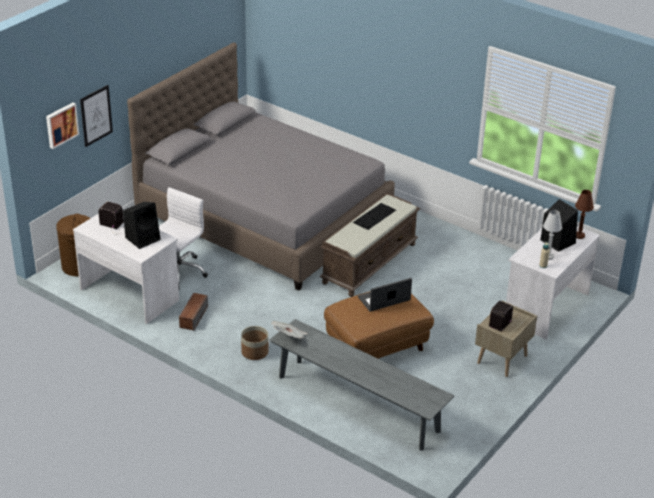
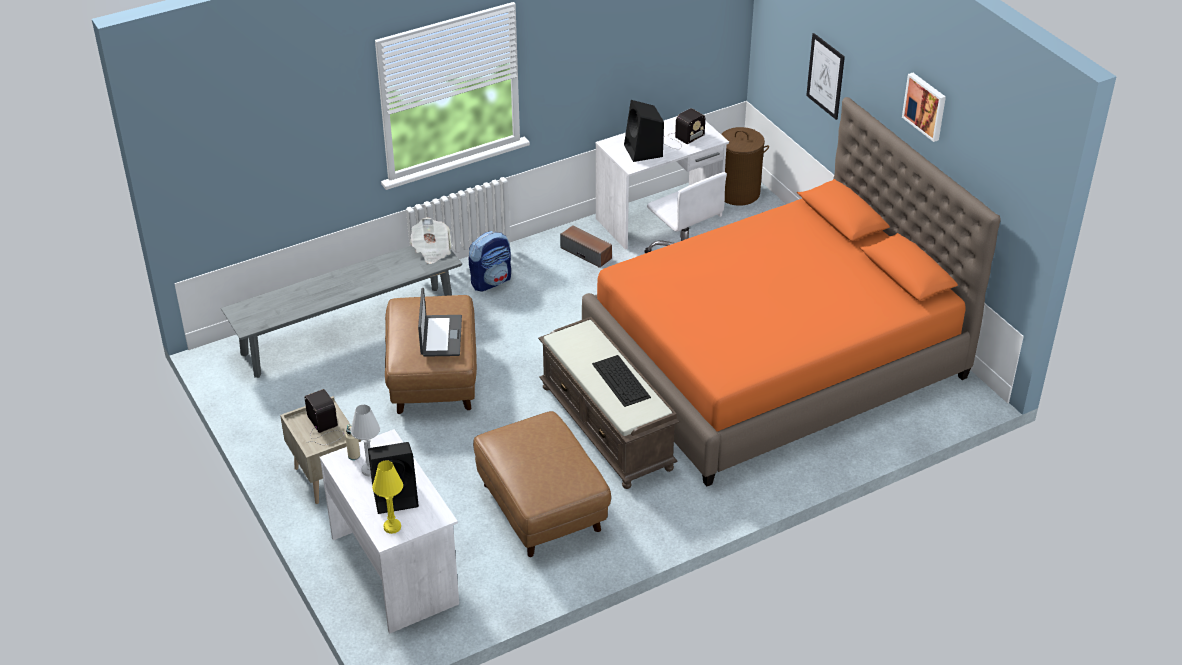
camera: 115 degrees right, 5 degrees up
(61, 125) = (791, 36): picture -> picture (925, 106)
(254, 352) = (491, 281): planter -> backpack
(264, 216) = (774, 362): grey bed -> orange bed
(454, 269) = (540, 507): none -> brown ottoman
(579, 236) = (392, 527): brown table lamp -> yellow table lamp

